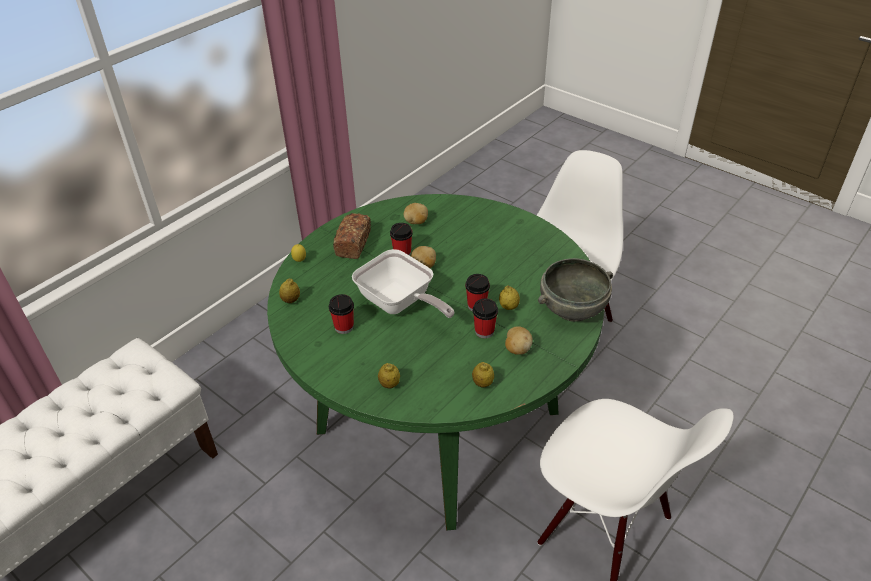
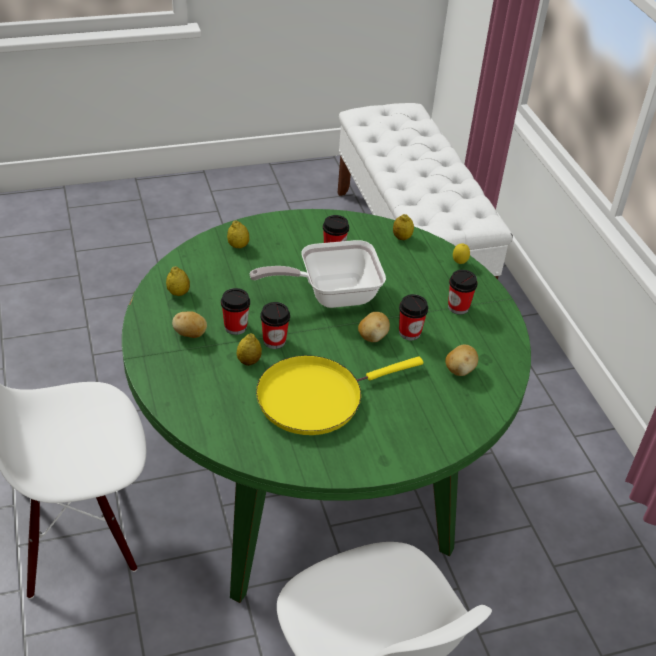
camera: 120 degrees right, 0 degrees up
(353, 244) = (458, 307): bread -> cup
(505, 264) = (316, 397): none -> yellow frying pan
(572, 307) = (197, 406): grey bowl -> none

